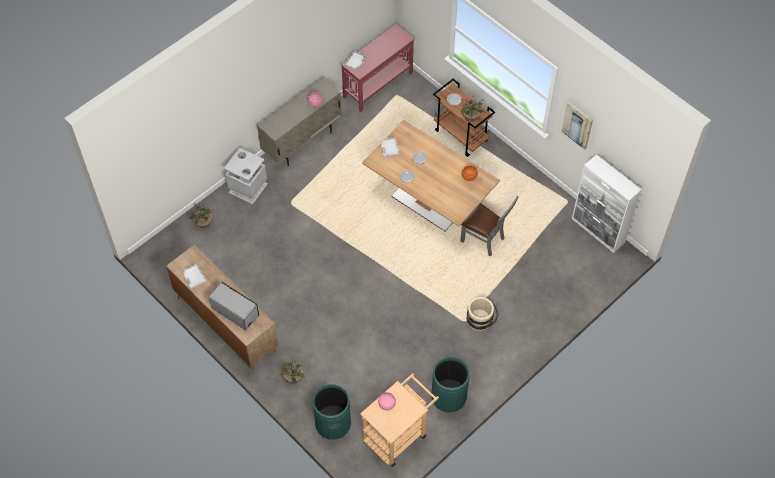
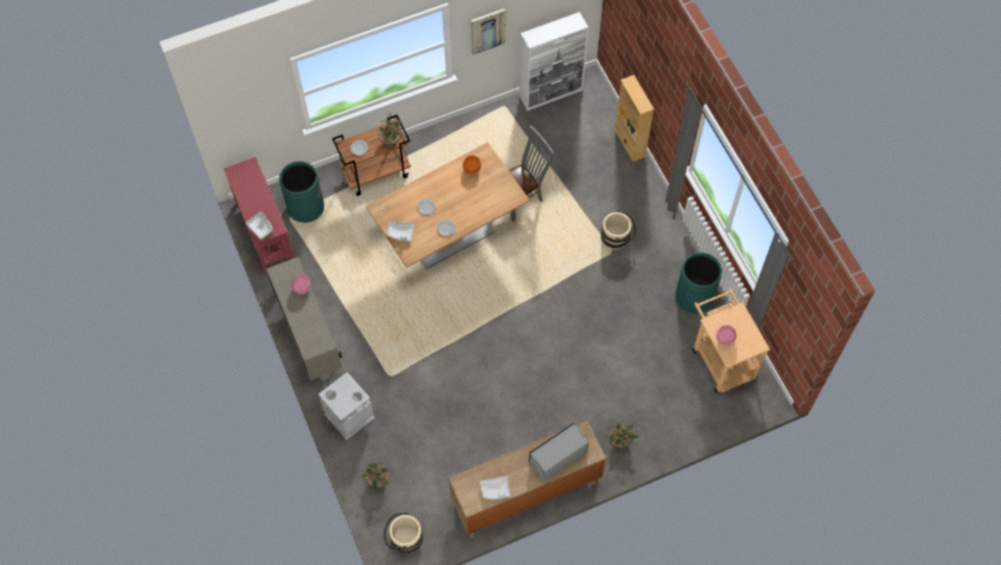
camera: 70 degrees left, 5 degrees up
(163, 255) = (403, 538): none -> beige bucket
(333, 423) = (688, 418): green trash can -> green trash can (305, 207)
(579, 304) = (629, 142): none -> beige bookcase

